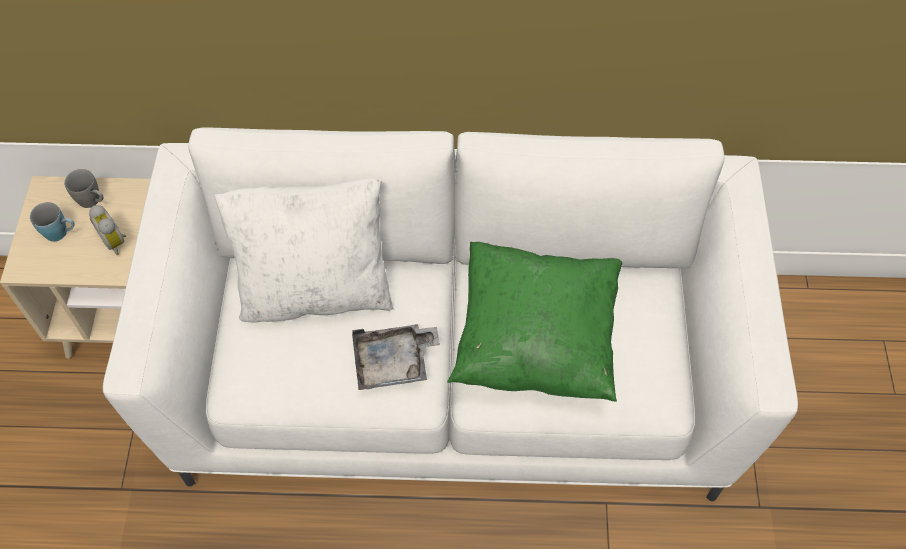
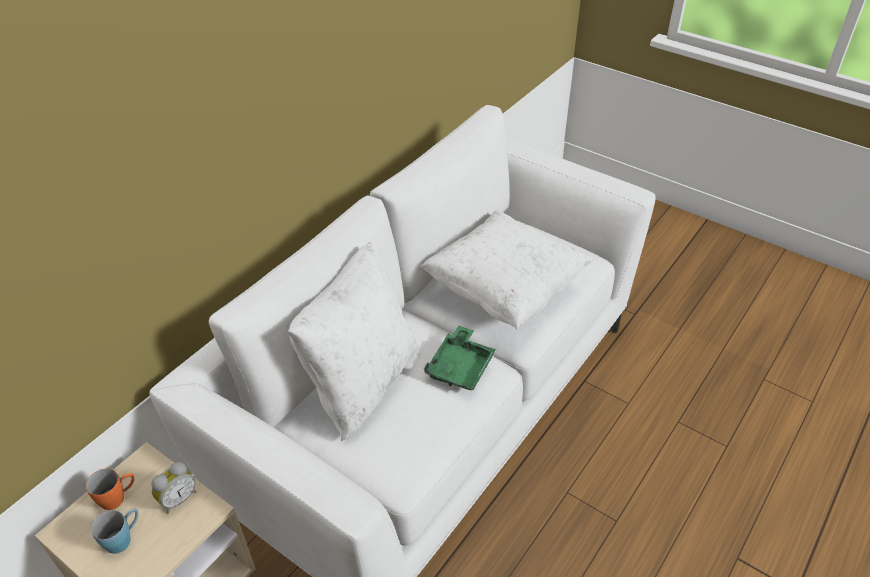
camera: 55 degrees left, 15 degrees down
(93, 201) = (118, 497): grey mug -> orange mug
(116, 241) = (178, 498): alarm clock -> alarm clock turned 45 degrees counterclockwise
(394, 362) = (461, 367): grey tray -> green tray
(535, 340) = (504, 291): green pillow -> white pillow

